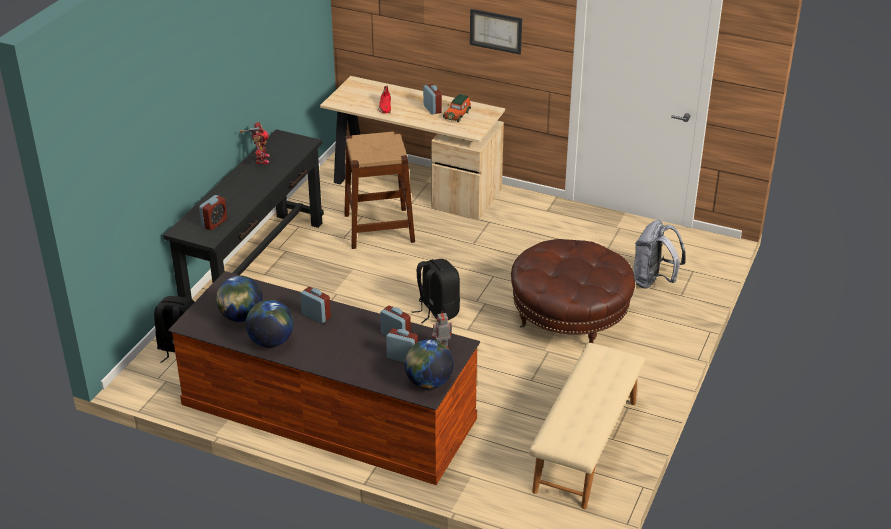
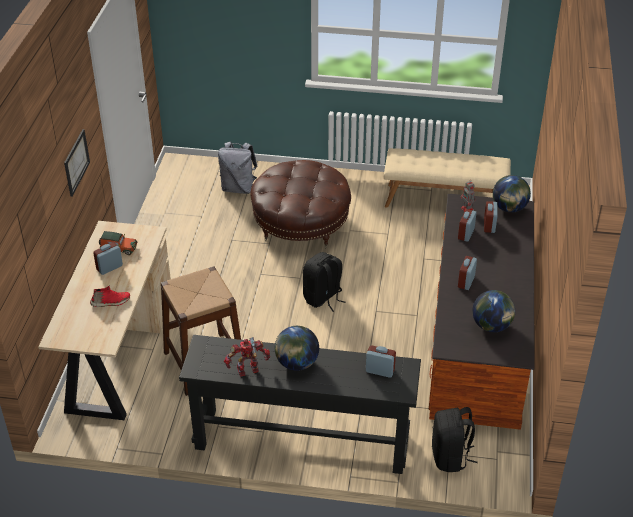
camera: 105 degrees left, 5 degrees up
(271, 341) = (512, 299): globe -> globe (296, 363)

